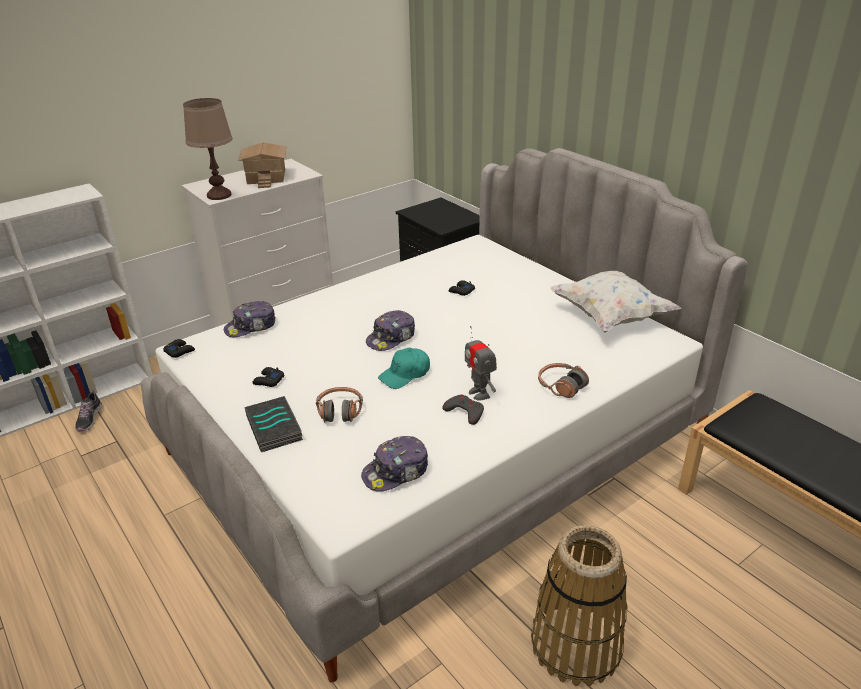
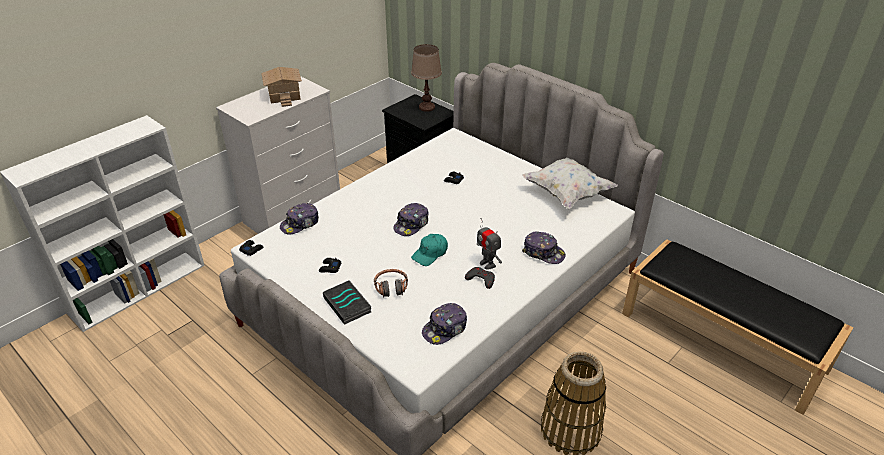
camera: 10 degrees left, 5 degrees up
(89, 419) = (162, 304): shoe -> none
(219, 195) = (252, 116): brown table lamp -> brown table lamp (426, 107)
(561, 386) = (543, 253): headphones -> cap

